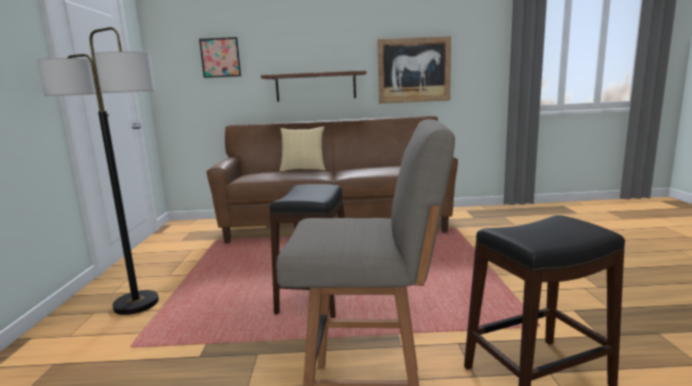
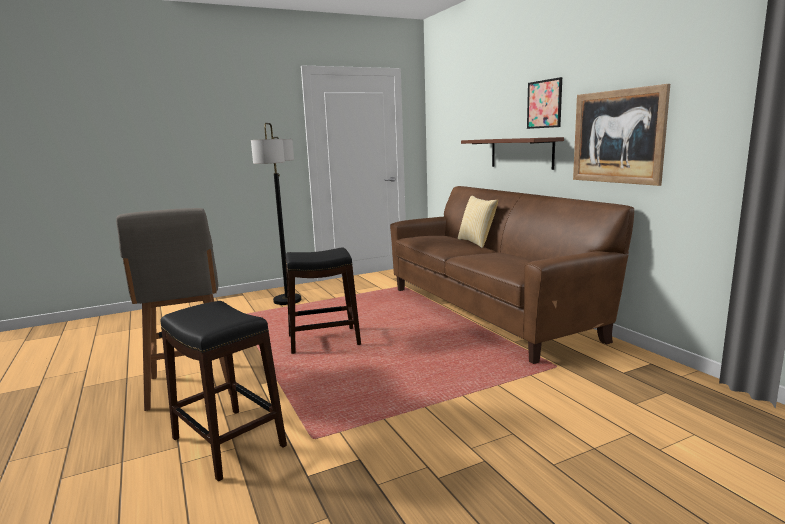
camera: 65 degrees right, 0 degrees up
(220, 57) = (461, 120): picture -> picture (544, 104)

